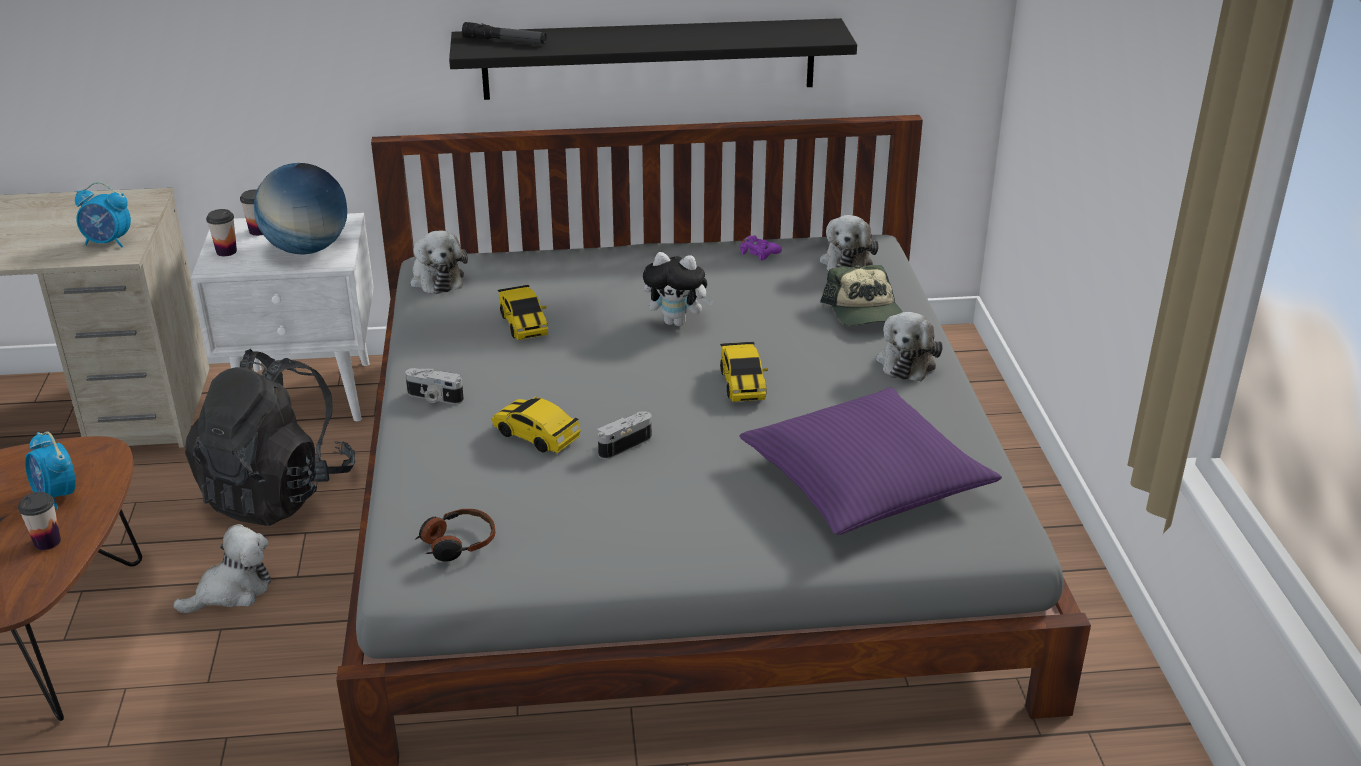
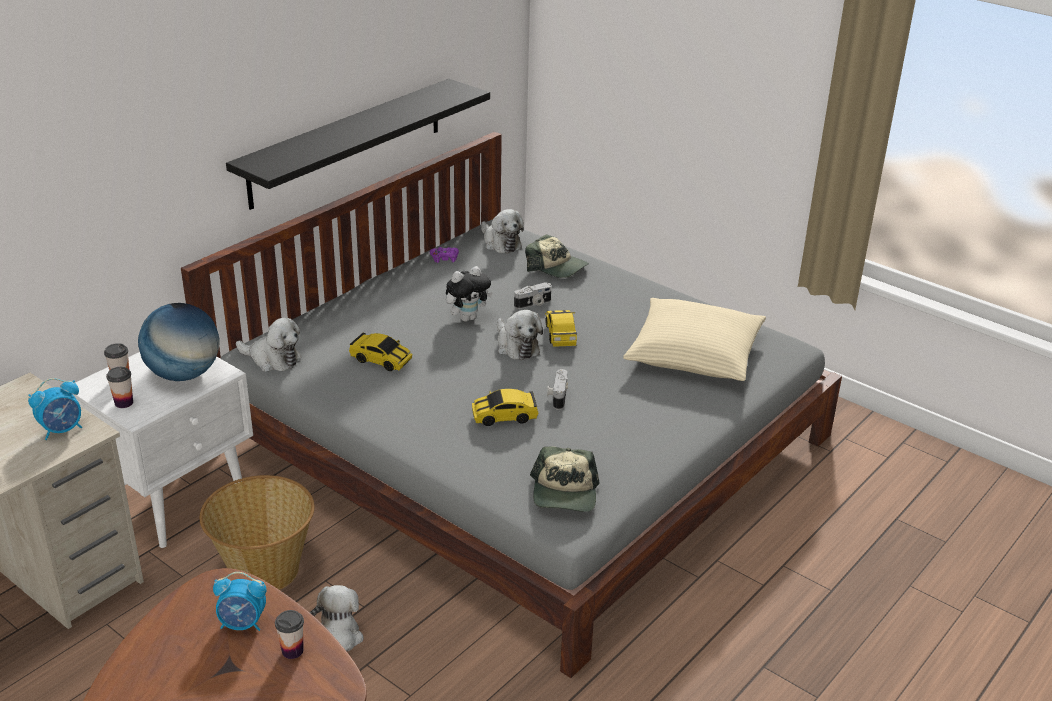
camera: 45 degrees left, 0 degrees up
(277, 492) = (264, 569): black backpack -> basket
(434, 398) = (406, 428): camera -> camera (533, 304)
(457, 543) = (564, 493): headphones -> cap
(505, 41) = (279, 157): flashlight -> none
(742, 383) = (560, 334): toy car -> toy car turned 135 degrees counterclockwise
(864, 480) = (694, 353): purple pillow -> beige pillow
(907, 361) = (617, 284): plush toy -> plush toy (516, 346)

